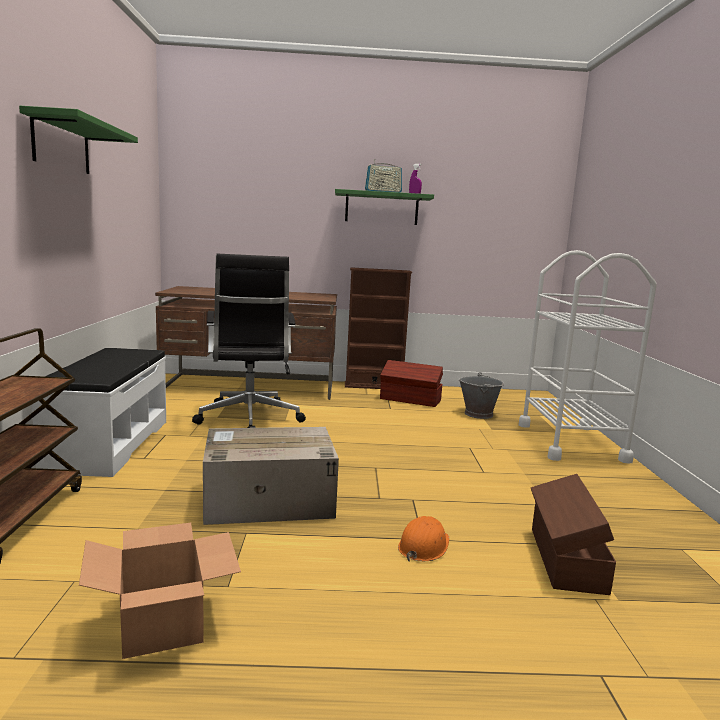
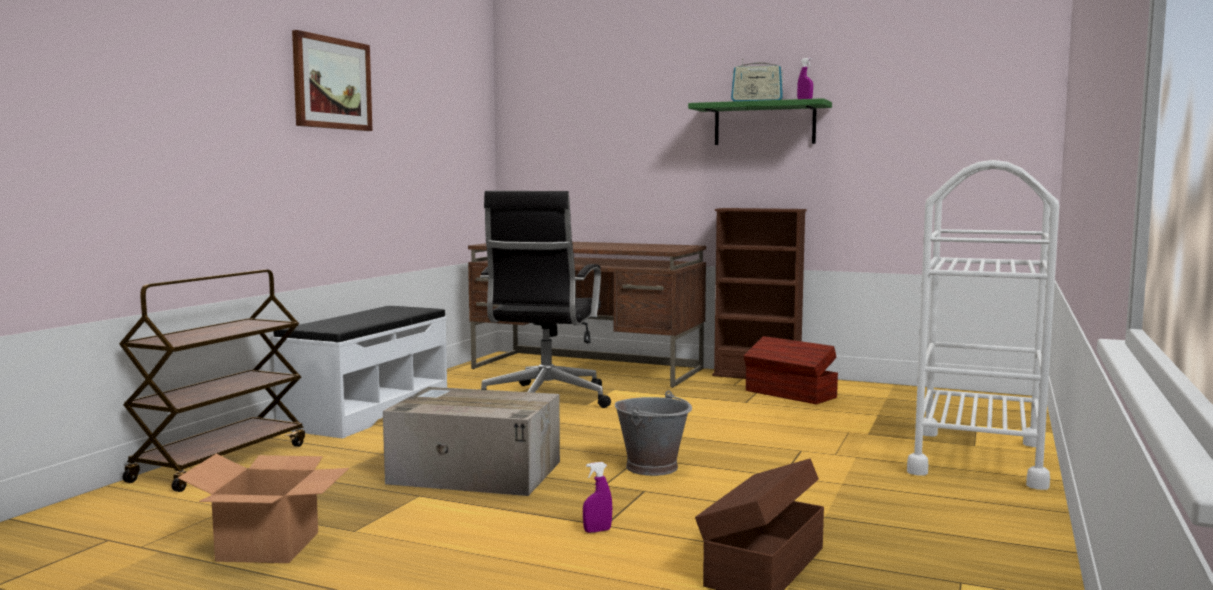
camera: 25 degrees right, 5 degrees down
(61, 145) = (332, 83): green shelf -> picture
(423, 546) = (597, 531): orange hard hat -> purple spray bottle
(479, 414) = (874, 416): grey bucket -> grey bucket (652, 467)

